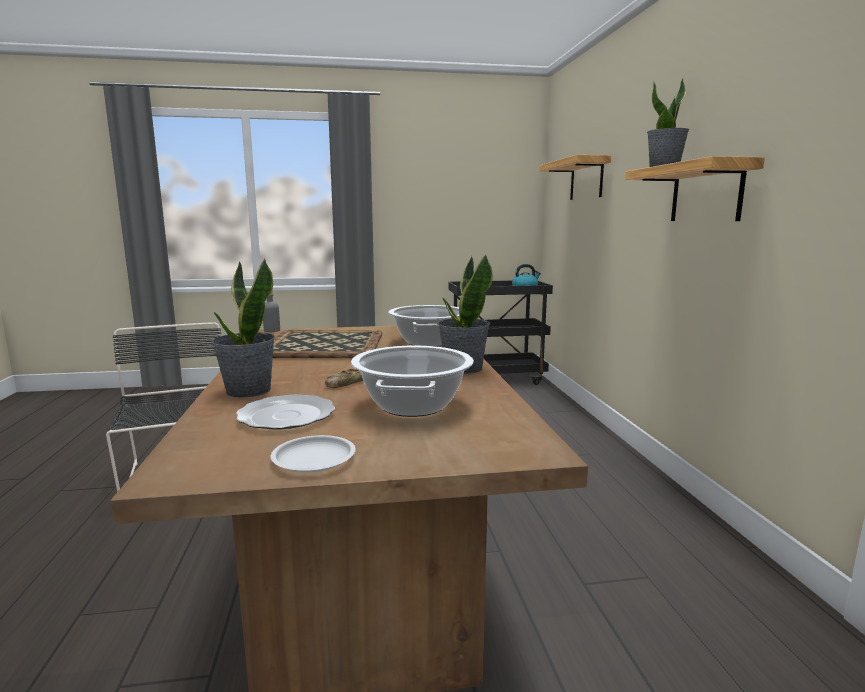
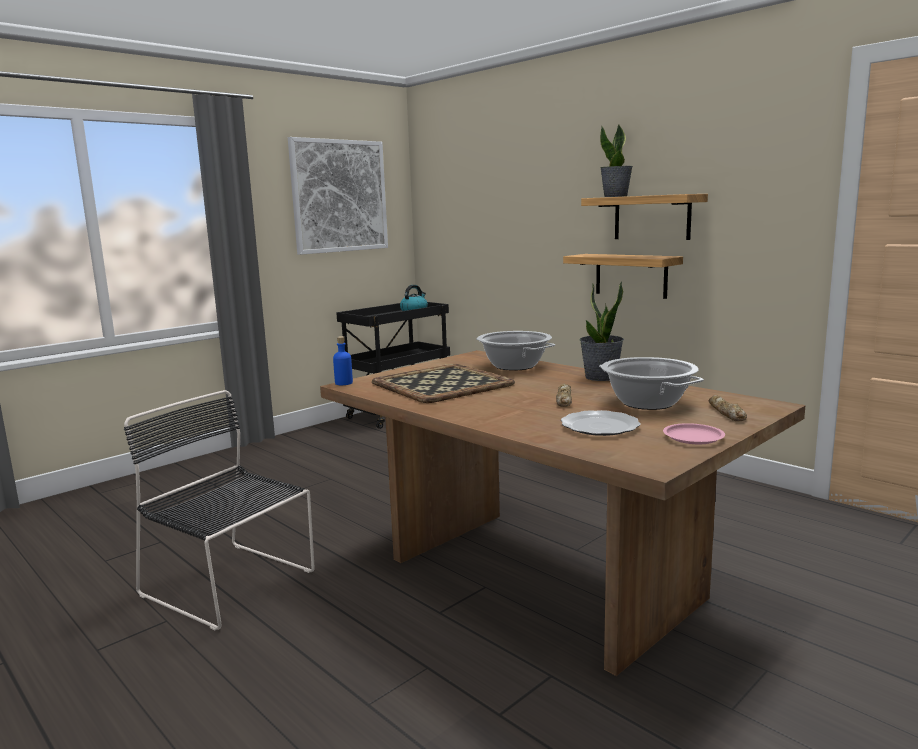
camera: 35 degrees left, 0 degrees up
(248, 391) = (516, 422): potted plant -> none
(272, 330) = (343, 383): grey bottle -> blue bottle
(314, 459) = (694, 438): white plate -> pink plate
(448, 442) = (725, 413): none -> bread
(464, 179) = (339, 196): none -> picture
(586, 179) = (488, 198): shelf -> shelf (631, 275)

